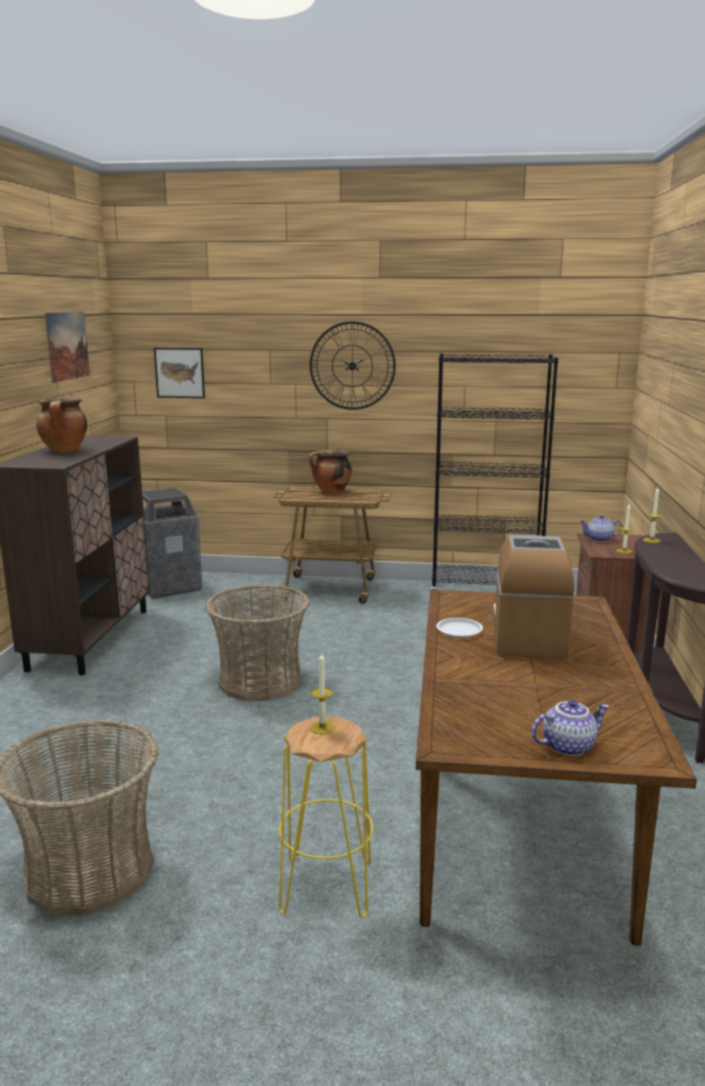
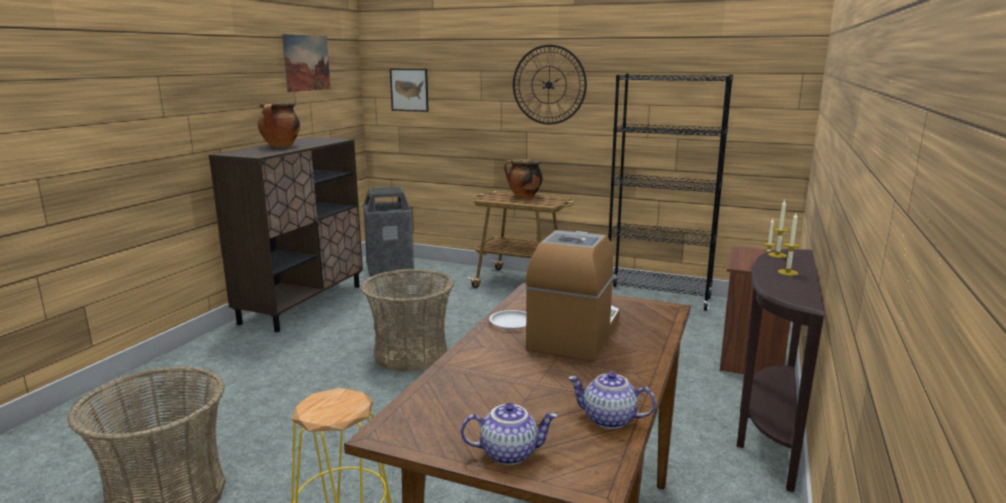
camera: 15 degrees right, 0 degrees up
(322, 727) = (335, 399): candle -> candle (787, 272)
(599, 539) = (749, 253): teapot -> teapot (610, 419)

